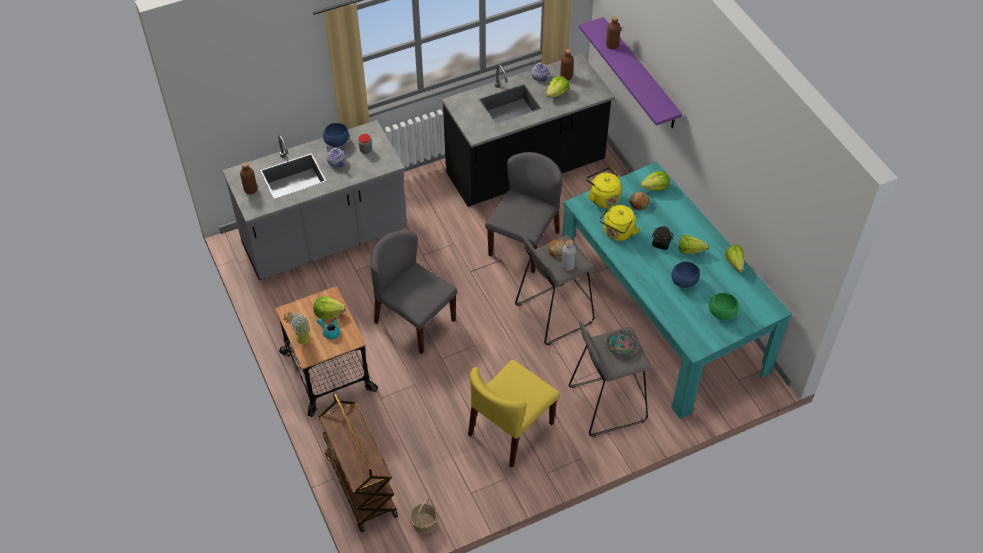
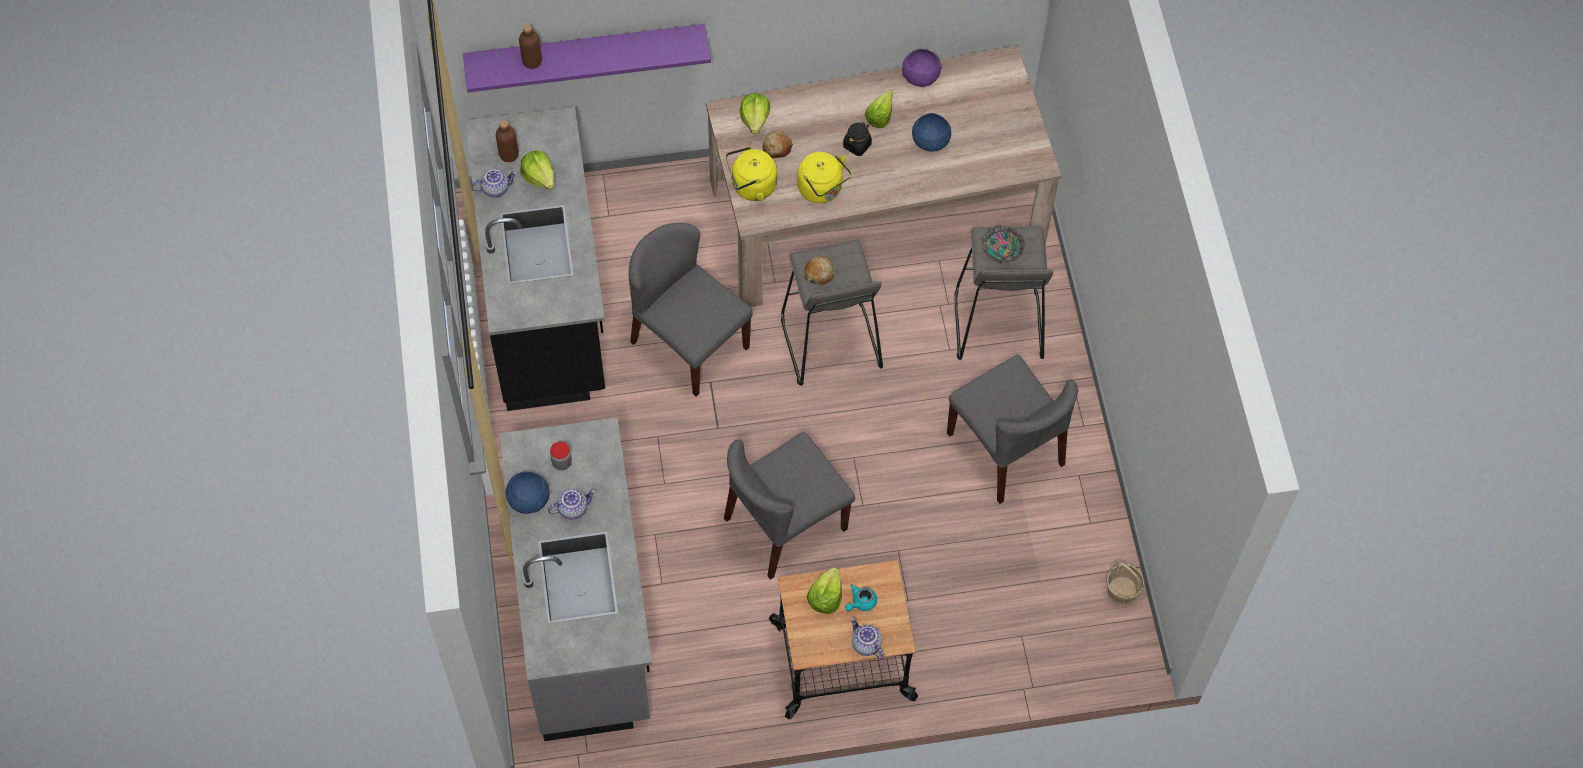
camera: 75 degrees left, 10 degrees up
(250, 190) = (587, 643): brown bottle -> none
(300, 340) = (865, 644): potted plant -> teapot
(360, 485) = (1043, 657): brown cart -> none
(511, 430) = (1006, 449): yellow chair -> grey chair
(567, 266) = (850, 269): grey bottle -> none
(662, 316) = (875, 215): turquoise dining table -> beige dining table
(721, 313) = (994, 118): green bowl -> none
(734, 265) = (921, 76): lettuce -> purple bowl

